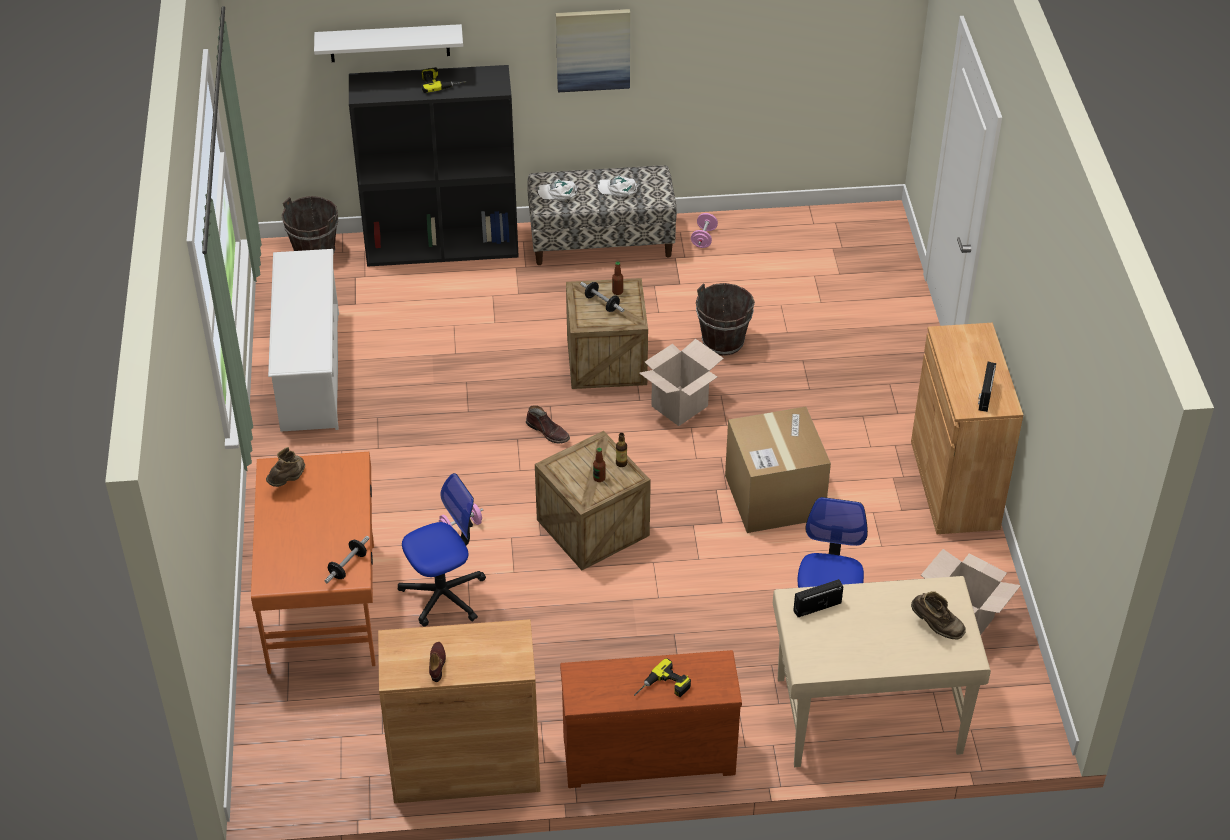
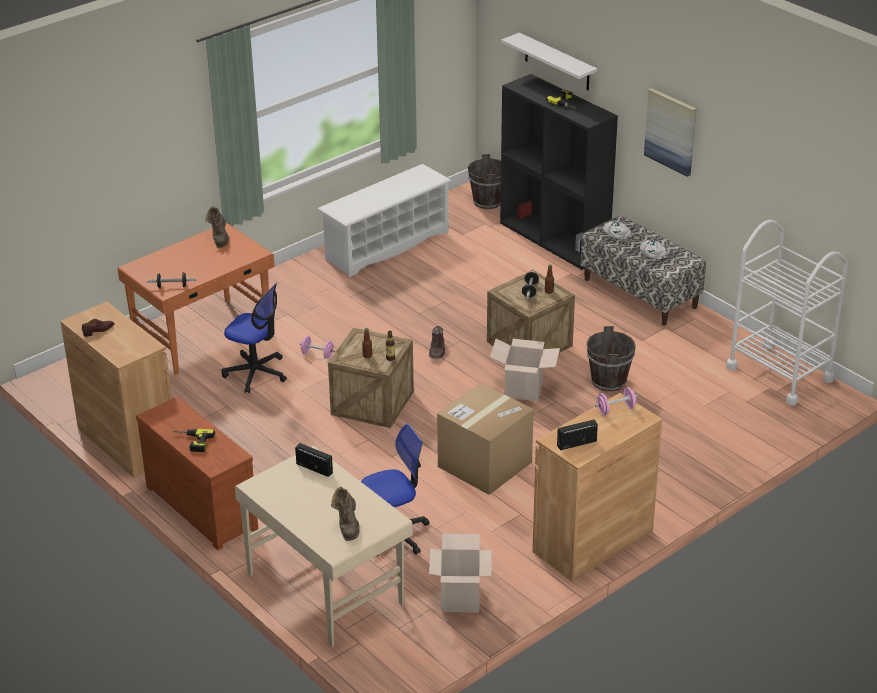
camera: 55 degrees right, 10 degrees down
(288, 480) = (219, 239): brown boot -> brown boot turned 90 degrees clockwise
(704, 238) = (701, 330): pink dumbbell -> pink dumbbell (615, 409)
(818, 230) = (779, 373): none -> white cart

